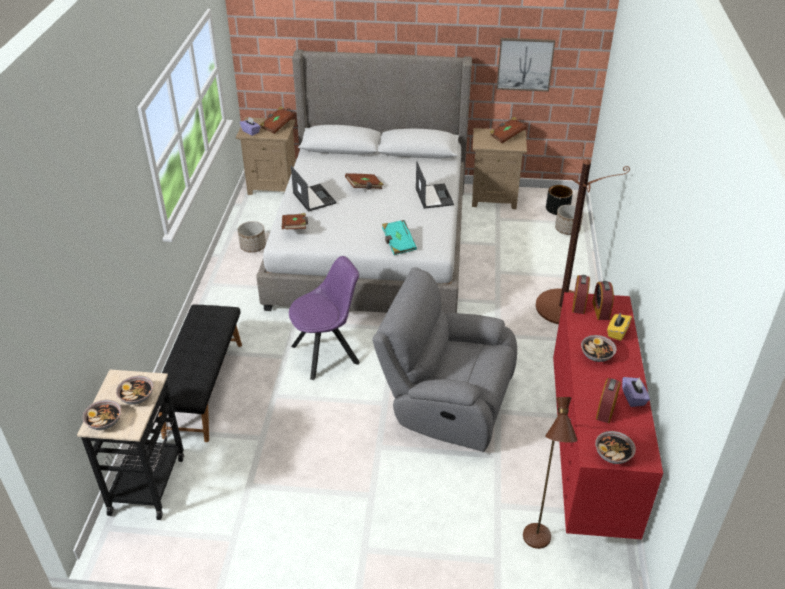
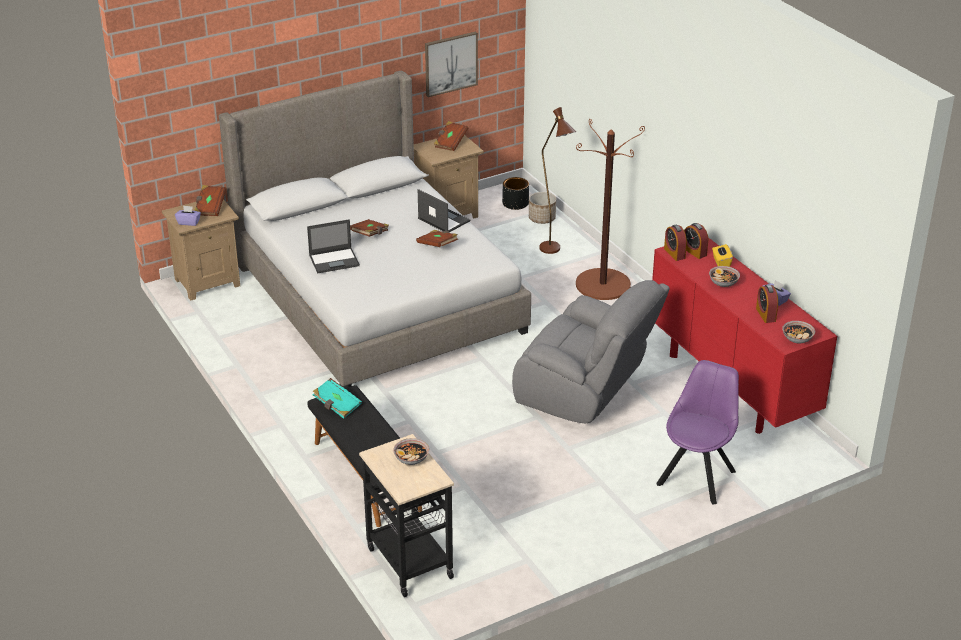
camera: 35 degrees left, 5 degrees down
(104, 422) = (409, 485): bowl -> none
(253, 246) = (260, 345): planter -> none
(295, 228) = (352, 292): brown book -> brown book (437, 245)
(313, 197) = (334, 260): laptop -> laptop turned 135 degrees clockwise
(327, 354) = (445, 402): purple chair -> purple chair (697, 476)
(398, 244) = (460, 270): turquoise book -> turquoise book (337, 406)
(447, 402) = (586, 393): grey armchair -> grey armchair turned 135 degrees counterclockwise
(537, 546) = (751, 455): brown floor lamp -> brown floor lamp (554, 252)

